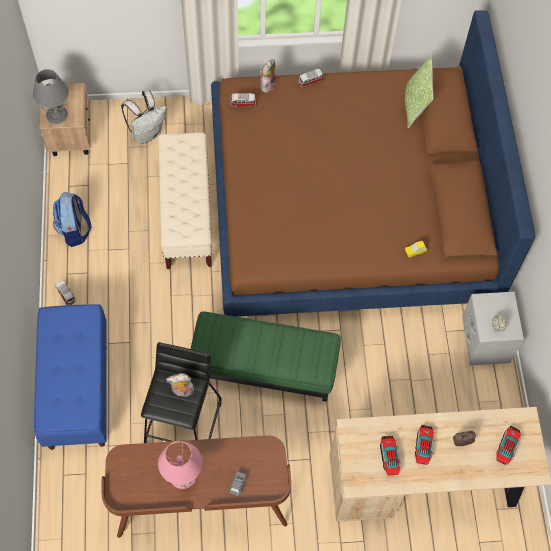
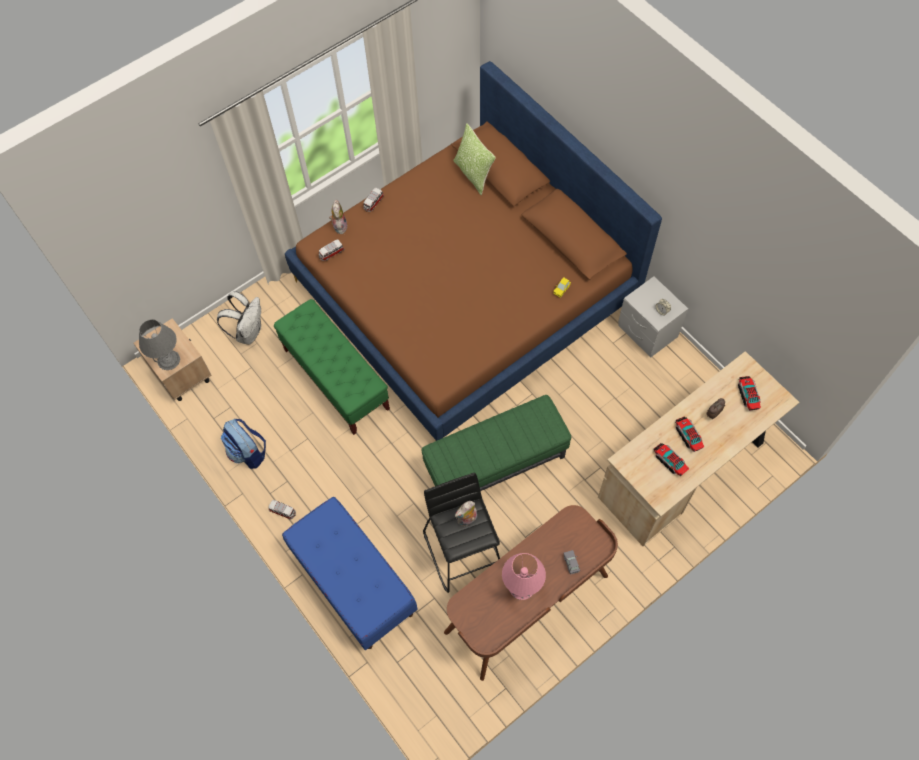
camera: 30 degrees left, 0 degrees up
(187, 215) = (336, 379): beige bench -> green bench

